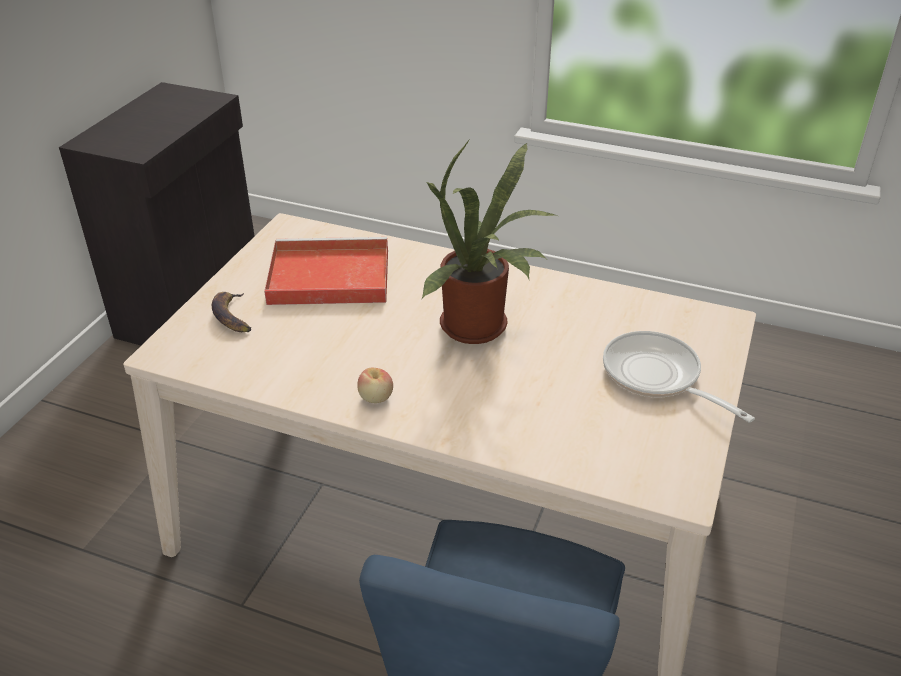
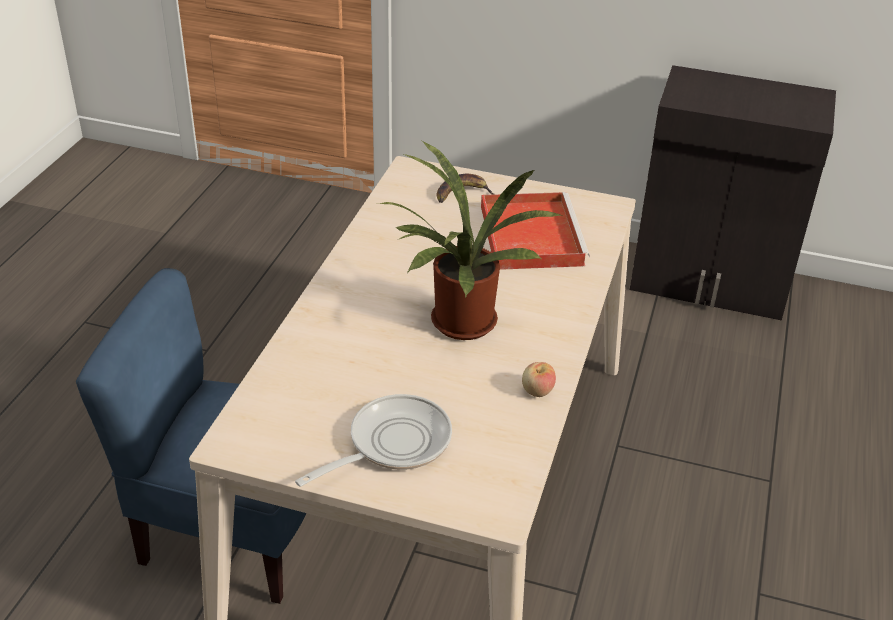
camera: 85 degrees right, 0 degrees up
(376, 398) = (358, 271): apple -> apple (537, 391)

